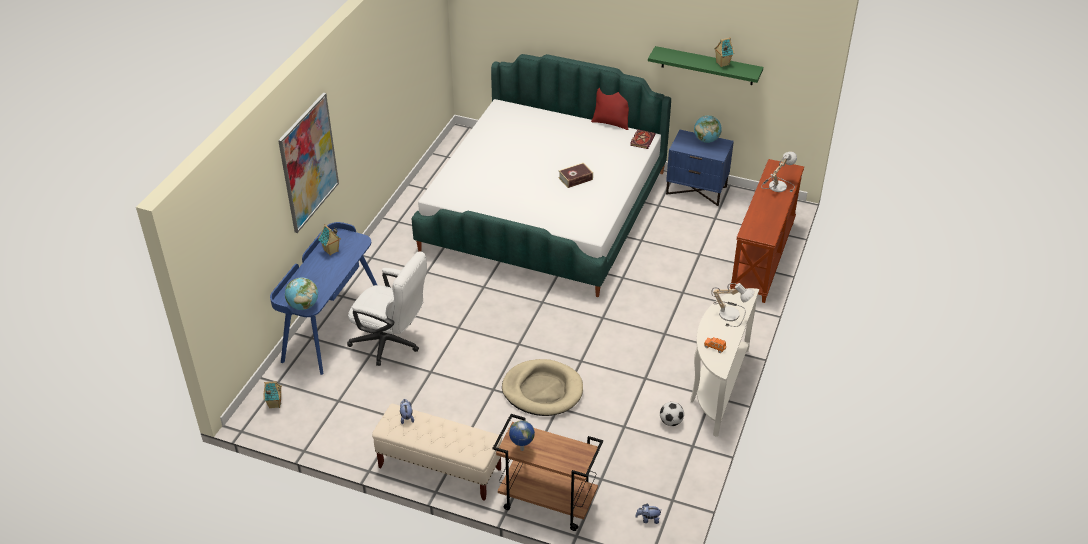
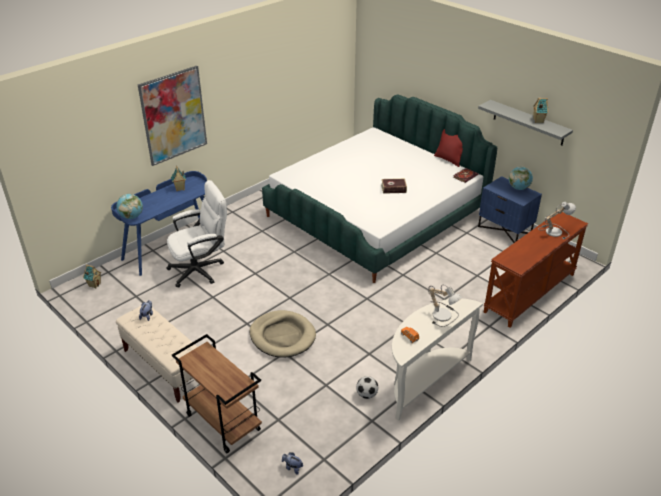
camera: 25 degrees right, 5 degrees down
(391, 343) = (201, 269): white office chair -> white office chair turned 75 degrees counterclockwise
(521, 449) = (196, 365): globe -> none
(707, 66) = (528, 123): green shelf -> grey shelf

